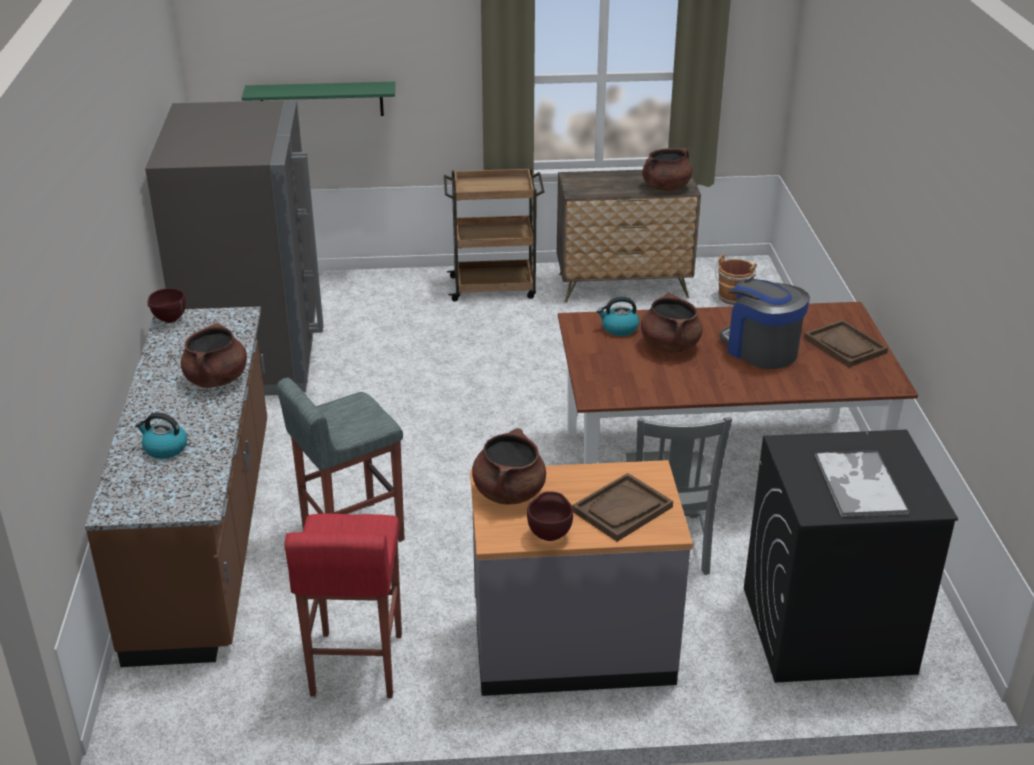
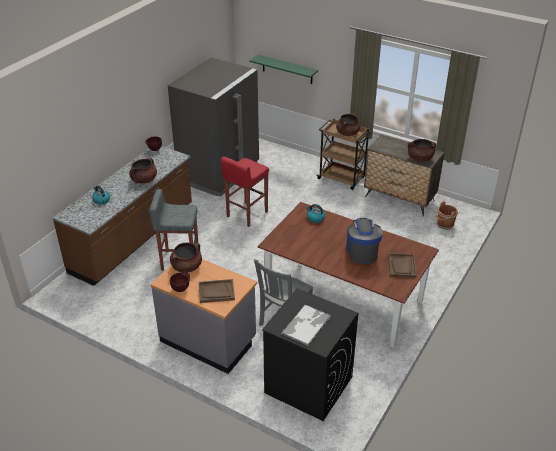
camera: 35 degrees right, 5 degrees up
(355, 665) = (132, 309): red stool -> red stool (246, 214)
(669, 346) = (326, 234): brown cooking pot -> brown cooking pot (347, 133)

